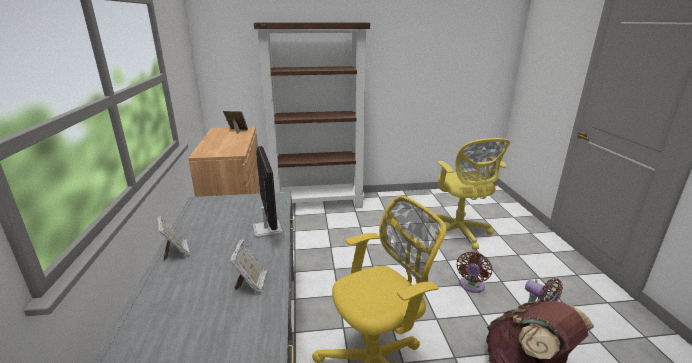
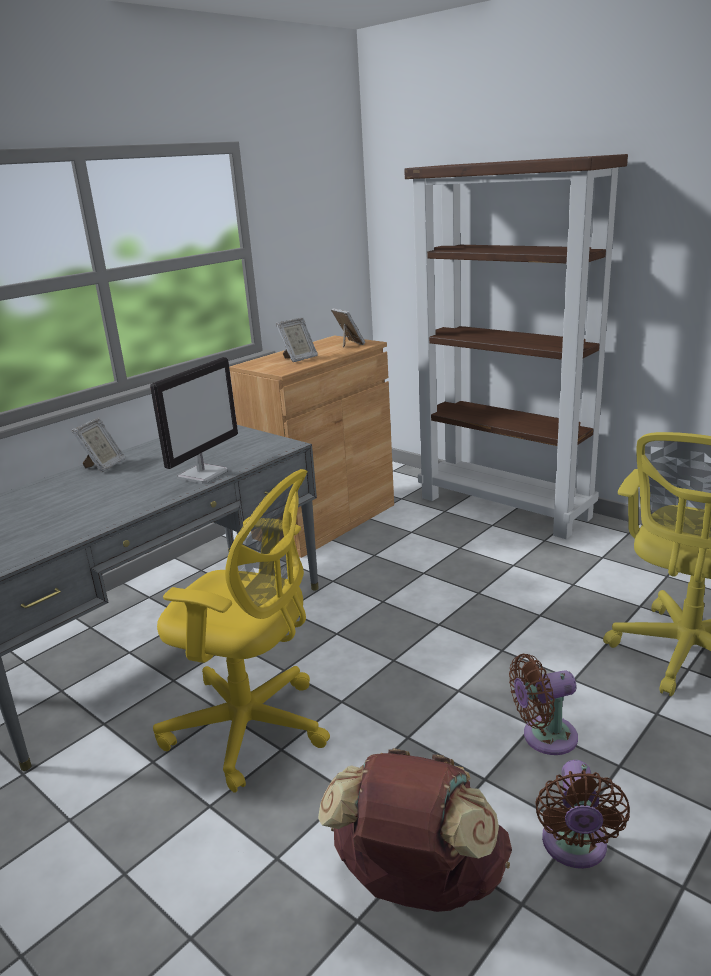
camera: 50 degrees right, 0 degrees up
(251, 284) = (90, 515): picture frame -> picture frame (298, 358)

